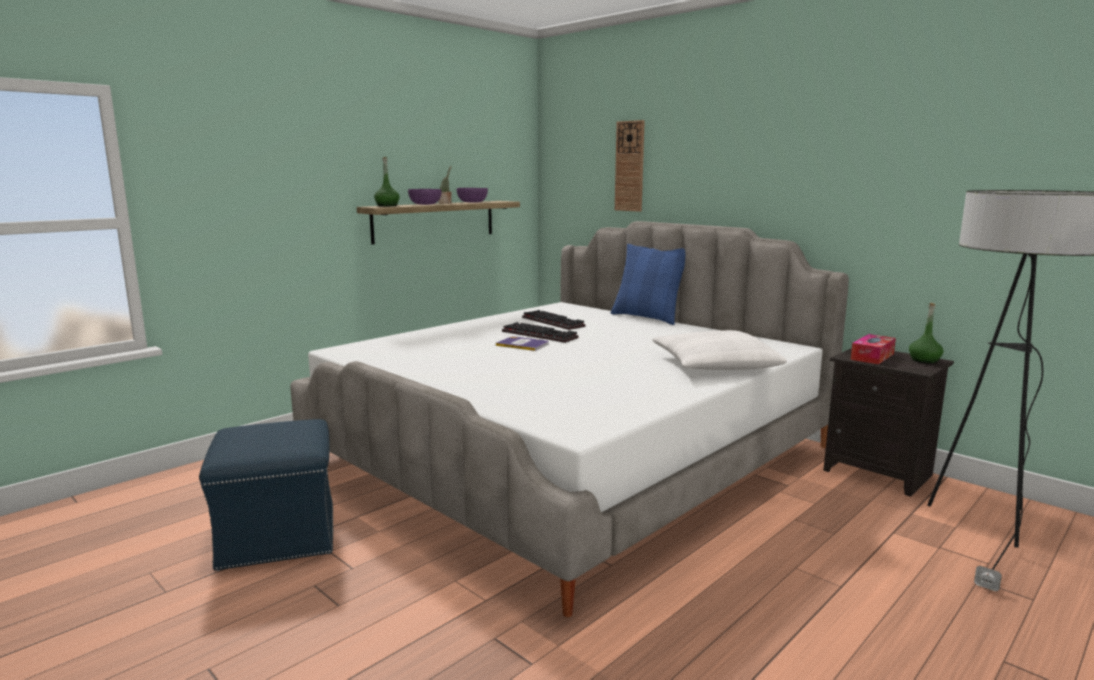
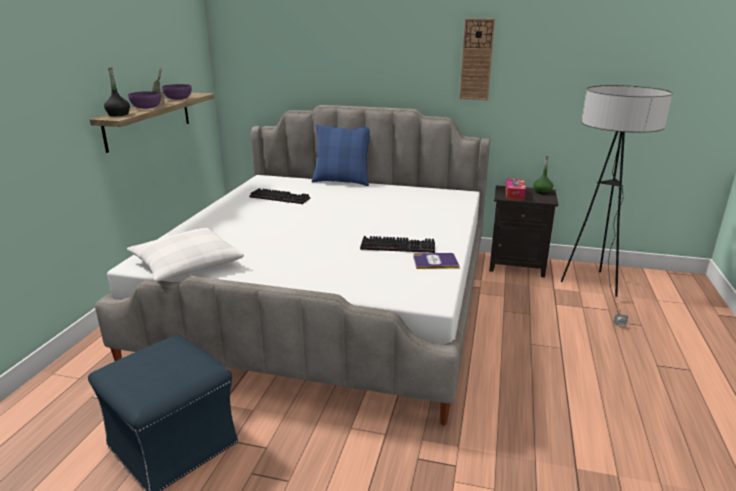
camera: 30 degrees left, 10 degrees up
(387, 206) = (118, 114): green bottle -> black bottle
(523, 344) = (287, 226): book -> book (435, 261)
(541, 335) = (288, 213): keyboard -> keyboard (399, 246)
(629, 166) = (307, 59): wall clock -> wall clock (476, 60)
(714, 365) = (439, 219): white pillow -> white pillow (186, 264)

